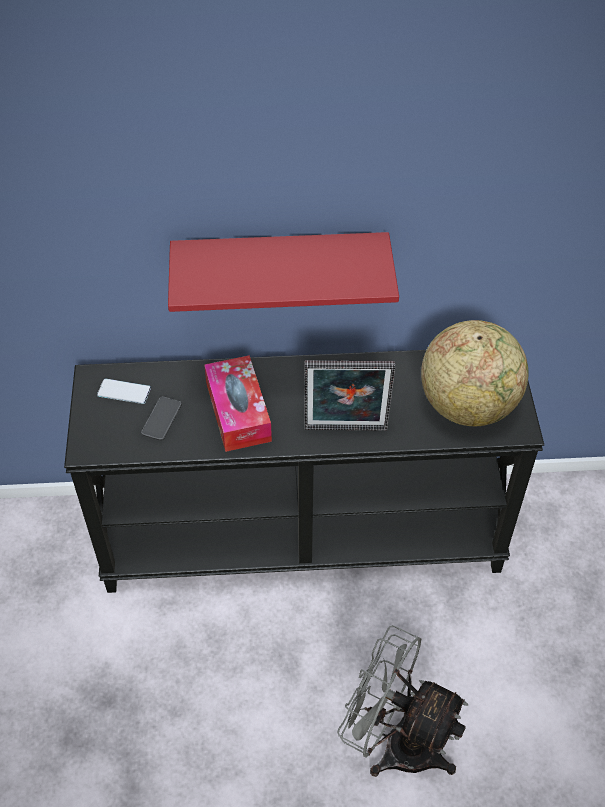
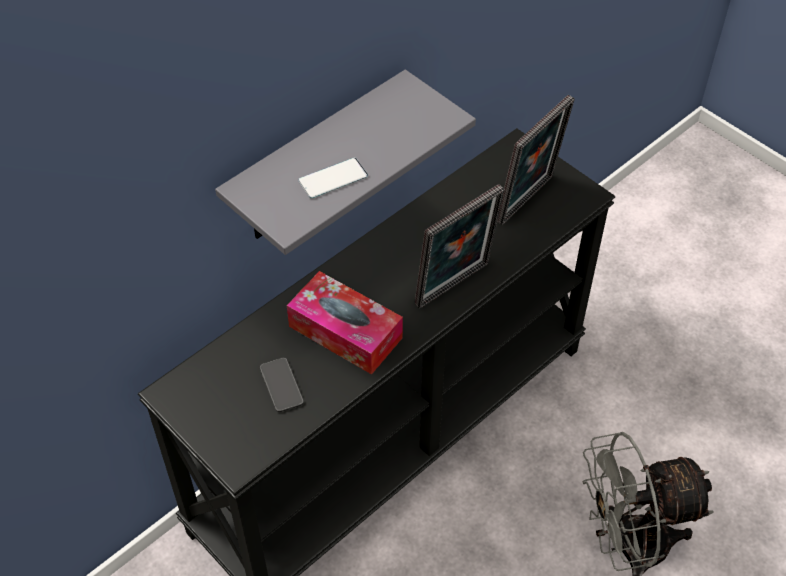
camera: 40 degrees left, 0 degrees up
(124, 391) = (217, 385): phone -> phone (333, 178)
(280, 267) = (317, 161): red shelf -> grey shelf
(468, 405) = (529, 201): globe -> picture frame

